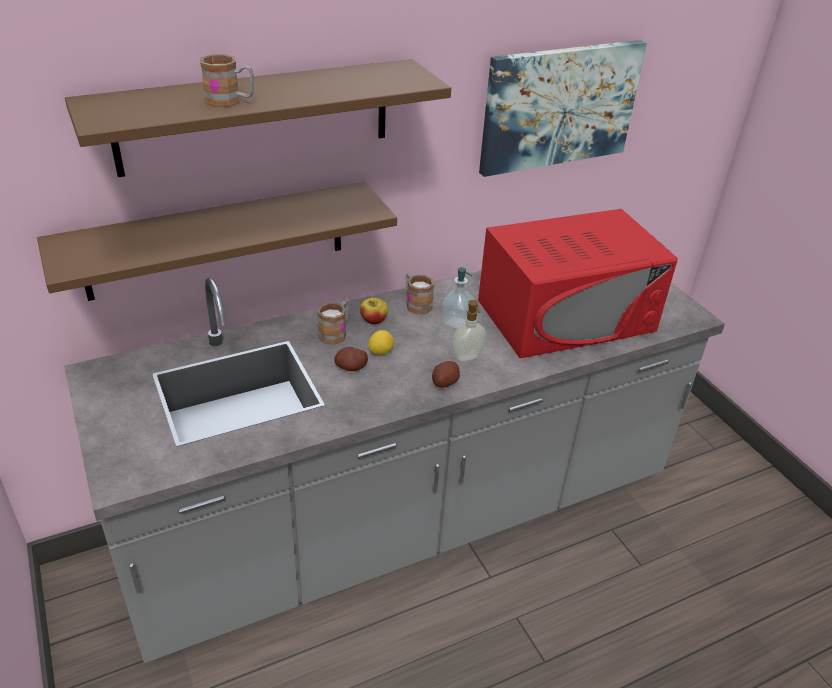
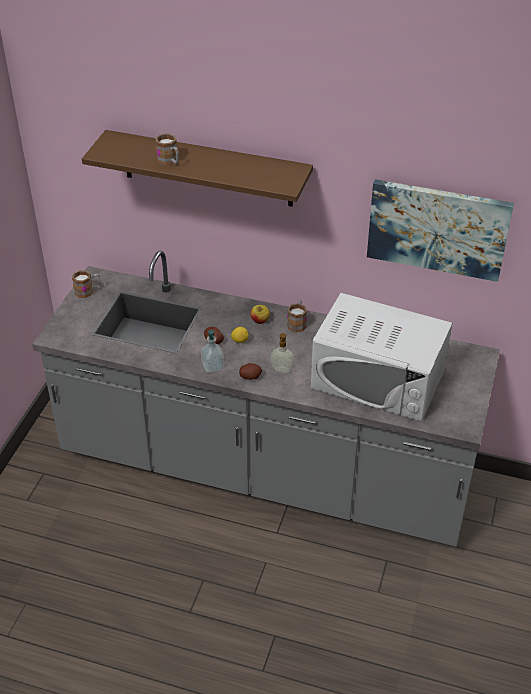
camera: 45 degrees right, 5 degrees up
(217, 240) = (181, 230): brown shelf -> none
(335, 332) = (230, 316): mug -> mug (88, 291)
(456, 322) = (305, 347): soap dispenser -> soap dispenser (212, 366)
(566, 315) = (378, 379): red microwave -> white microwave

